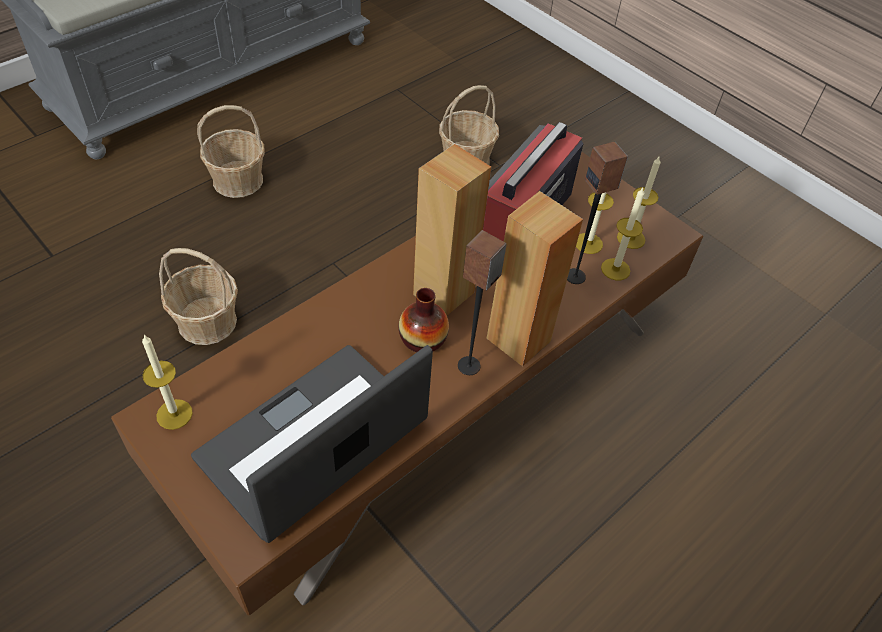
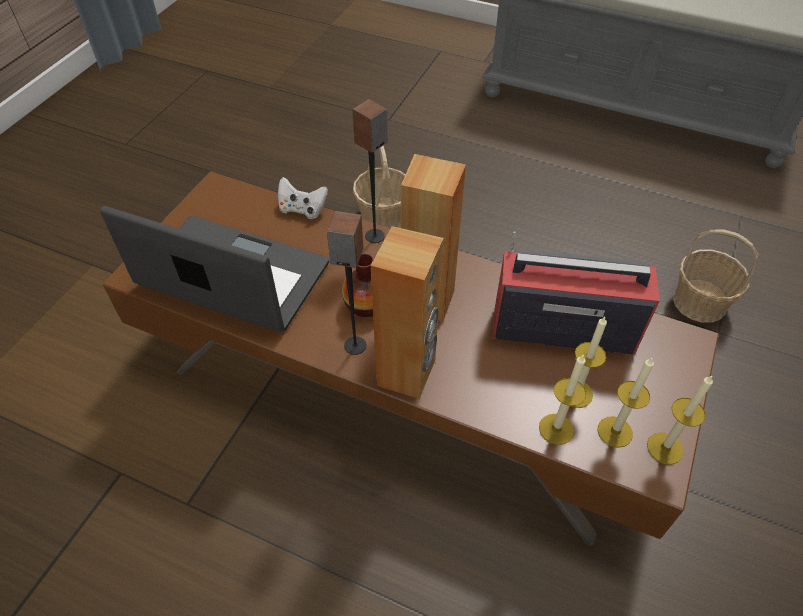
camera: 70 degrees right, 0 degrees up
(174, 414) = (224, 197): candle -> candle (665, 448)
(238, 180) = (531, 170): basket -> none
(253, 346) = (302, 209): none -> white game controller
(575, 276) = (520, 395): speaker -> speaker (375, 236)

